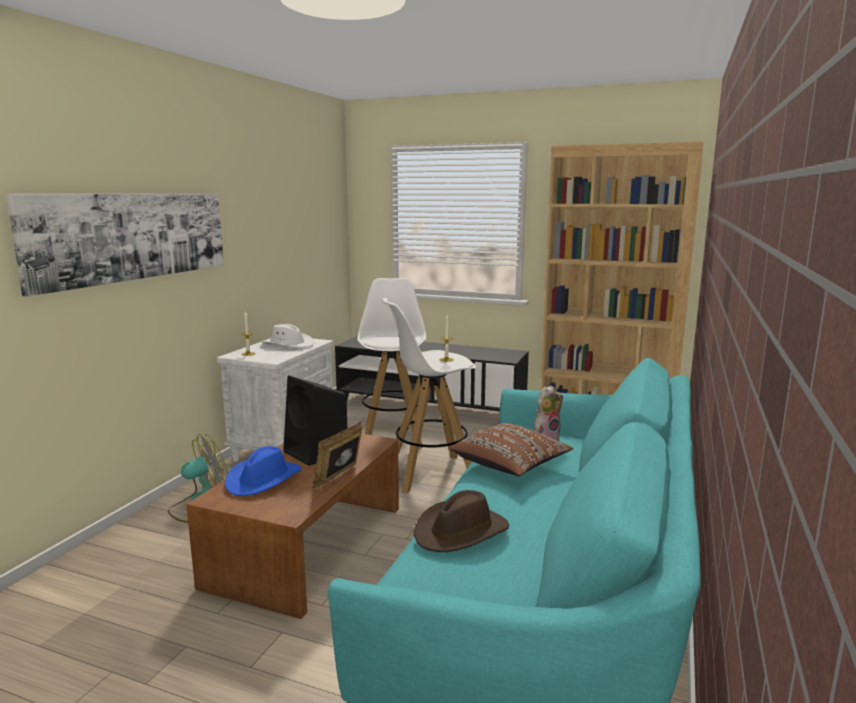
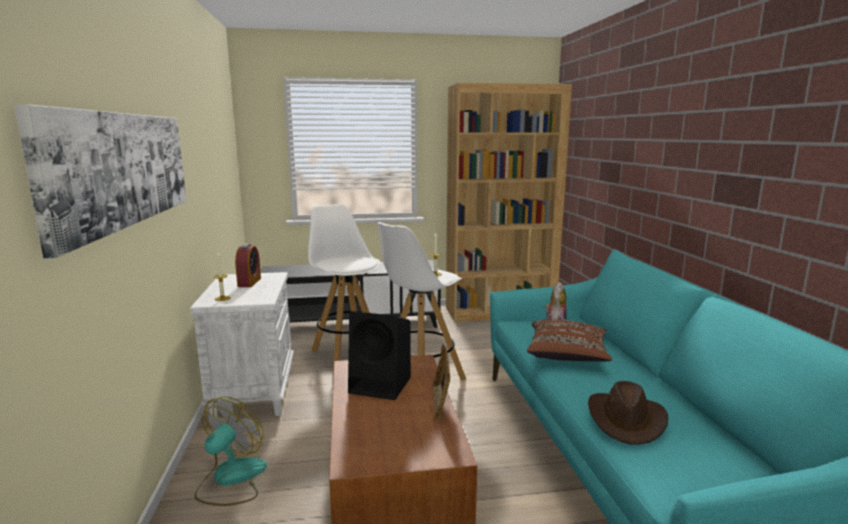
camera: 30 degrees left, 0 degrees up
(263, 479) = (372, 427): blue hat -> none
(288, 344) = (249, 282): white hat -> alarm clock

